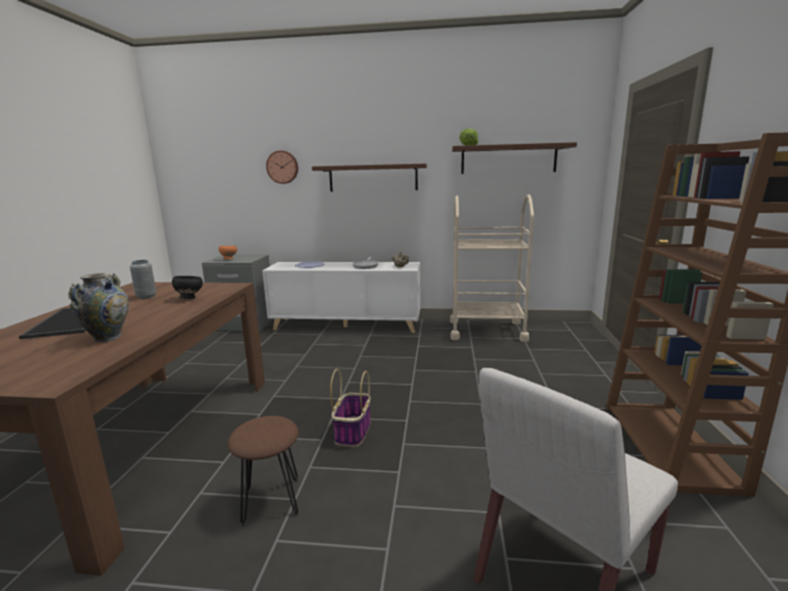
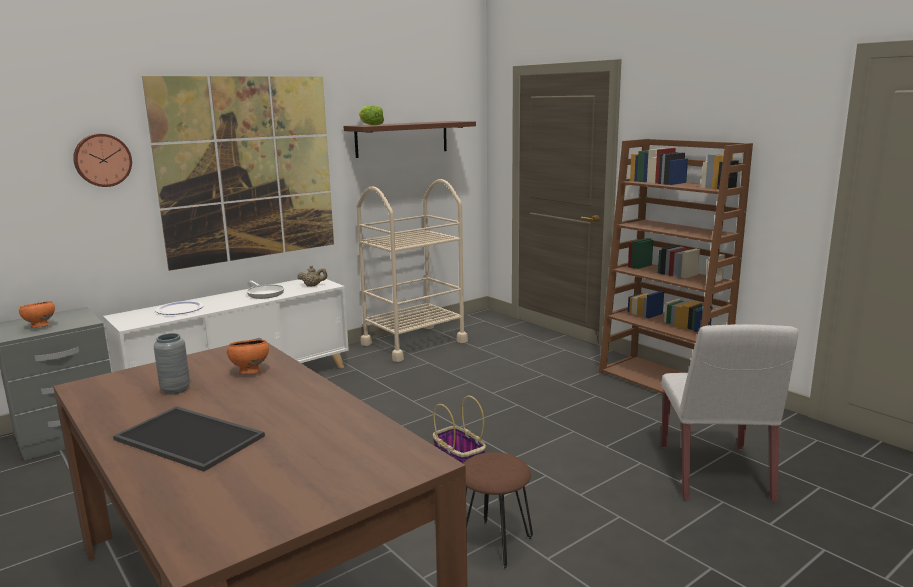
camera: 45 degrees left, 0 degrees up
(108, 337) = (317, 427): vase -> none
(189, 298) = (249, 373): black bowl -> orange bowl
(373, 178) = (248, 169): brown shelf -> picture

